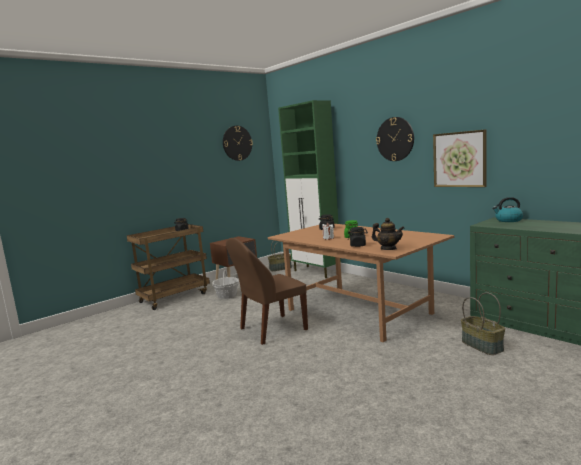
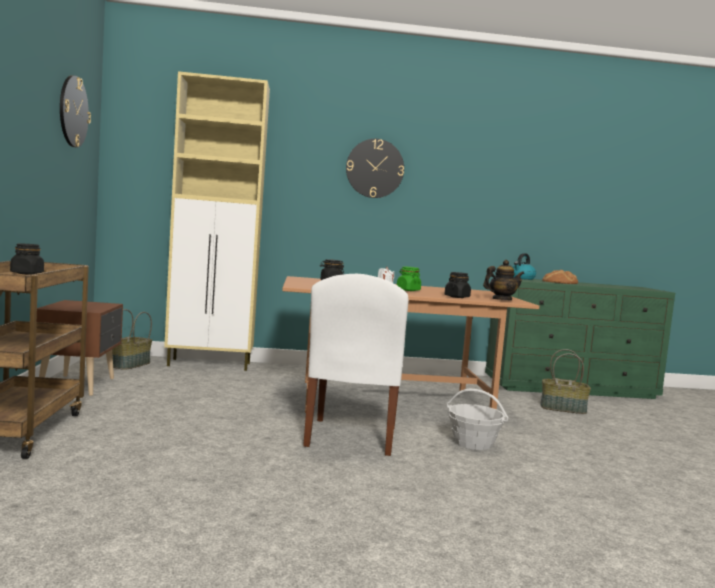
camera: 55 degrees left, 5 degrees down
(227, 295) = (139, 411): basket -> basket (473, 443)
(271, 330) = (350, 438): brown chair -> white chair
(316, 272) = (210, 365): green cabinet -> beige cabinet
(459, 159) = (460, 207): picture -> none
(533, 225) = (560, 282): none -> bread

